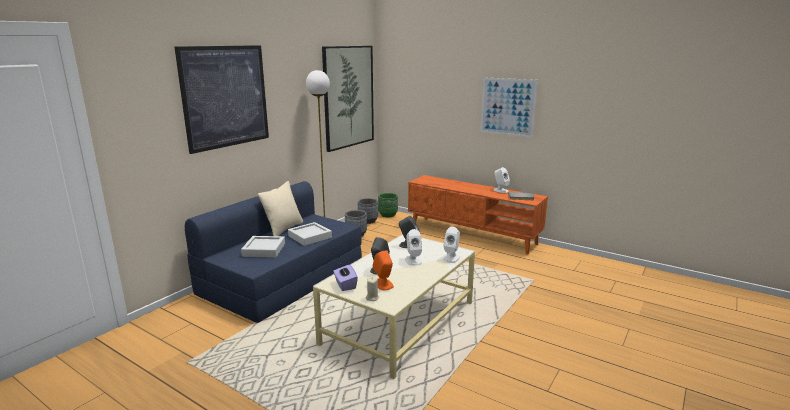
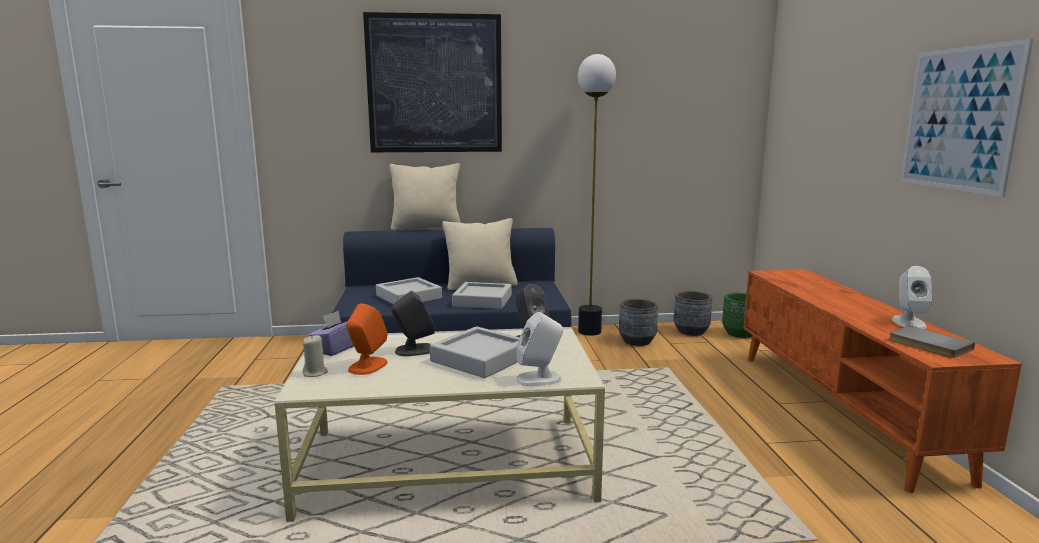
camera: 50 degrees right, 5 degrees down
(236, 200) = (426, 228): none -> beige pillow
(348, 97) = (688, 110): picture -> none
(413, 260) = (480, 358): white speaker -> grey tray

